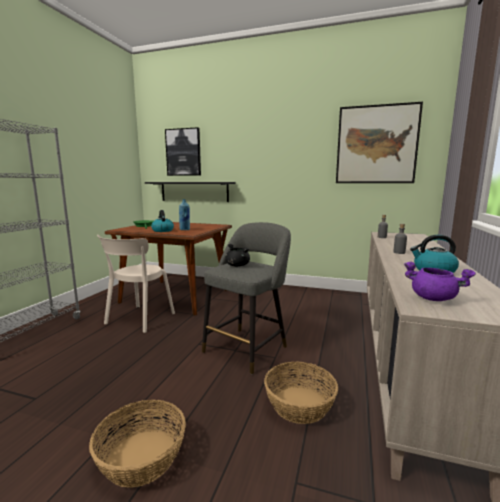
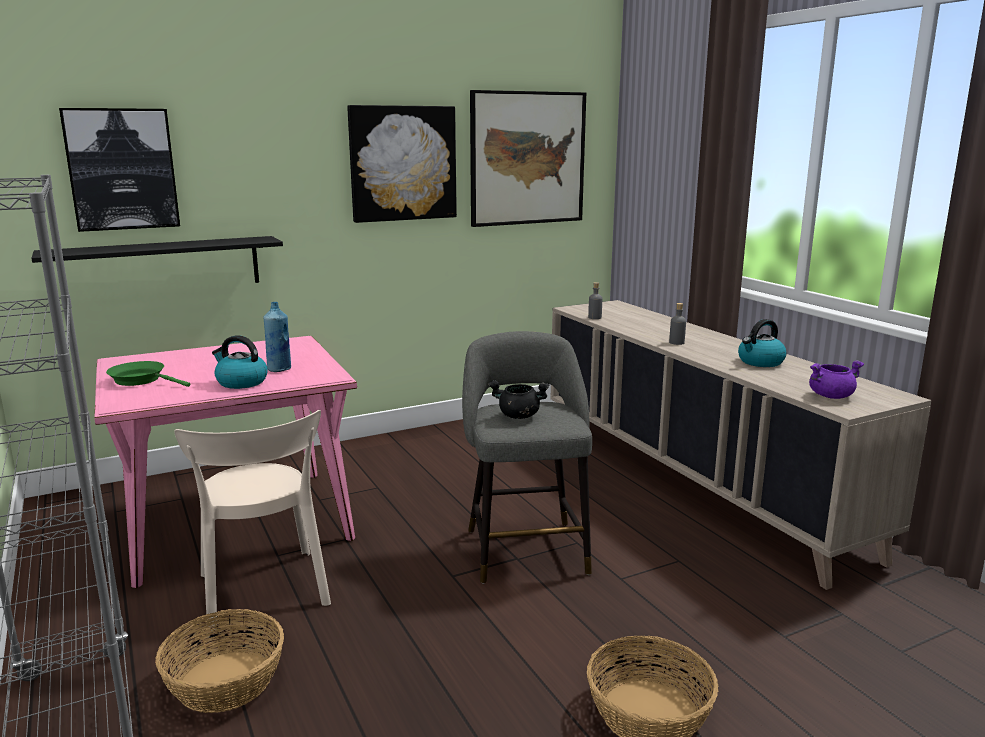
camera: 45 degrees left, 5 degrees up
(176, 296) = (238, 523): brown dining table -> pink dining table
(298, 149) = (403, 163): none -> picture
(299, 404) = (683, 576): basket -> basket (224, 681)

